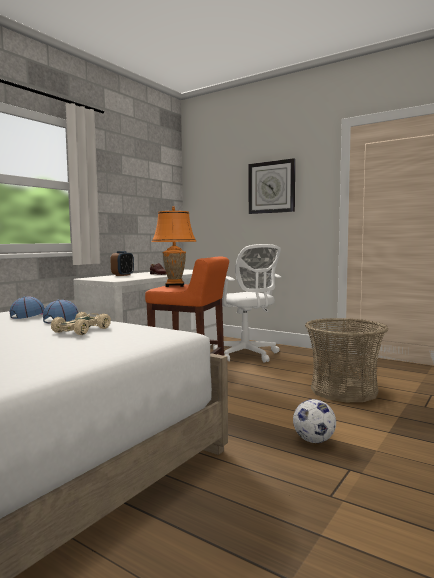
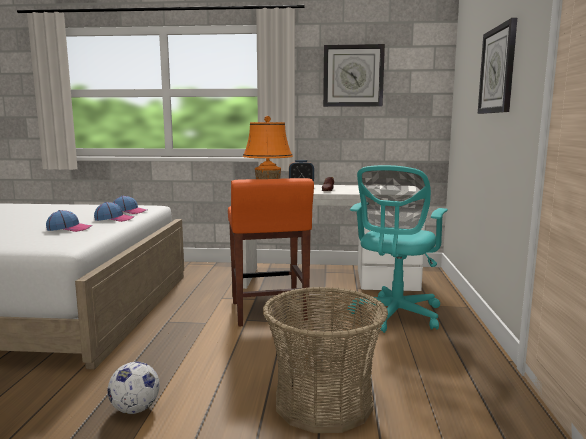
camera: 60 degrees right, 5 degrees up
(82, 330) = (69, 228): beige toy car -> cap
(130, 180) = (353, 76): none -> wall clock
(247, 355) = (395, 316): white office chair -> turquoise office chair

